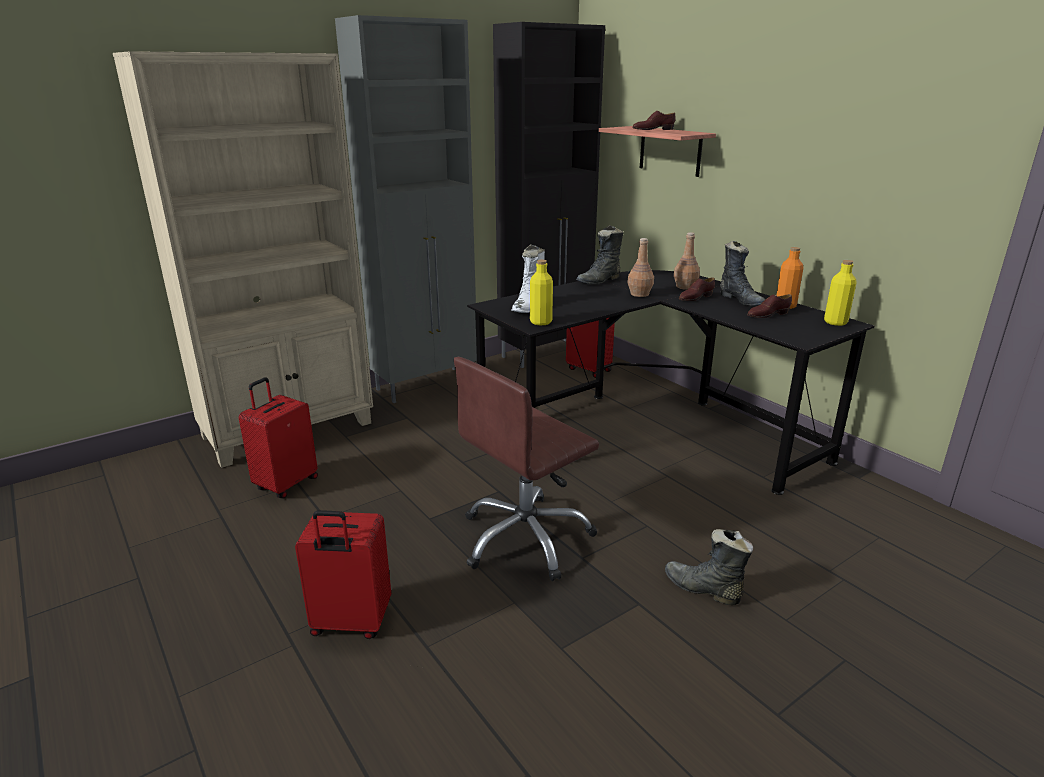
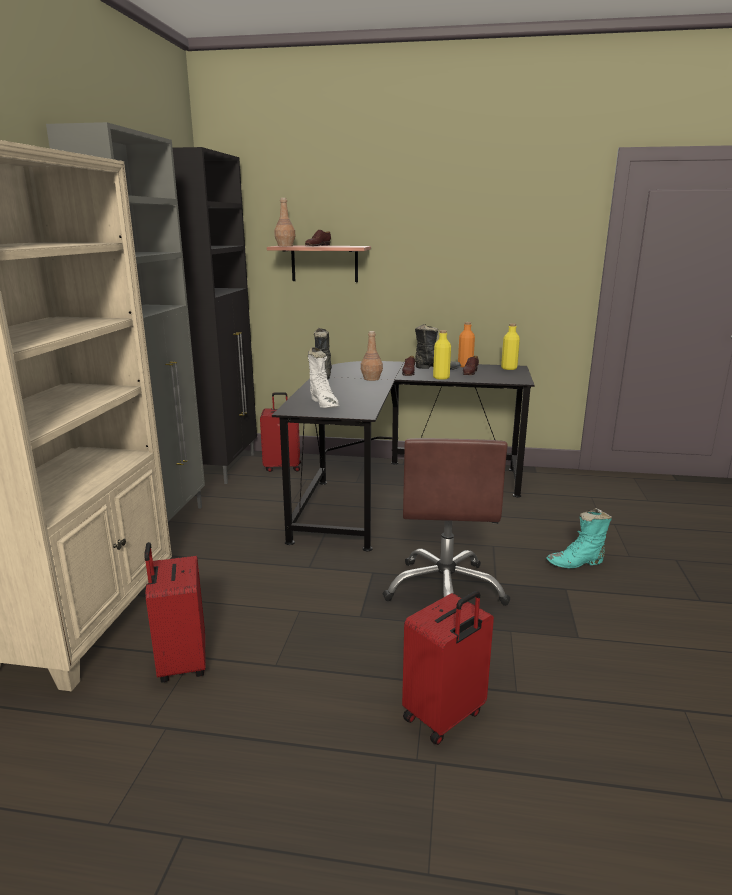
camera: 45 degrees left, 5 degrees down
(541, 322) = (360, 410): yellow bottle -> yellow bottle (441, 377)
(685, 287) = (386, 368): brown bottle -> brown bottle (285, 246)
(703, 589) = (576, 563): black boot -> turquoise boot

